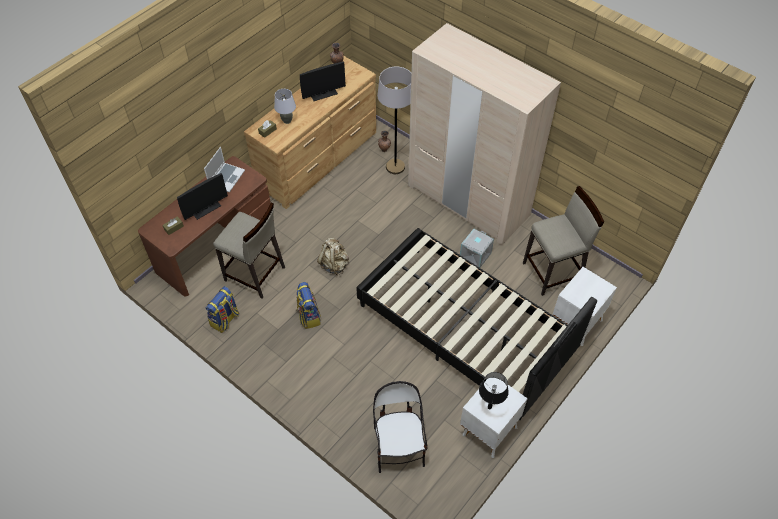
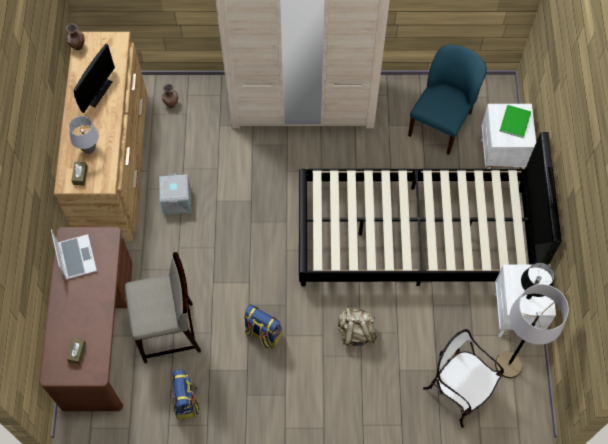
camera: 40 degrees left, 10 degrees up
(205, 208) = (89, 307): monitor -> none
(334, 264) = (238, 263): beige backpack -> beige backpack (355, 332)
(395, 167) = (200, 116): grey floor lamp -> grey floor lamp (508, 365)
(475, 255) = (360, 156): grey storage box -> grey storage box (177, 201)
(553, 272) = (441, 123): beige stool -> blue chair
(590, 290) = (514, 122): none -> green book

